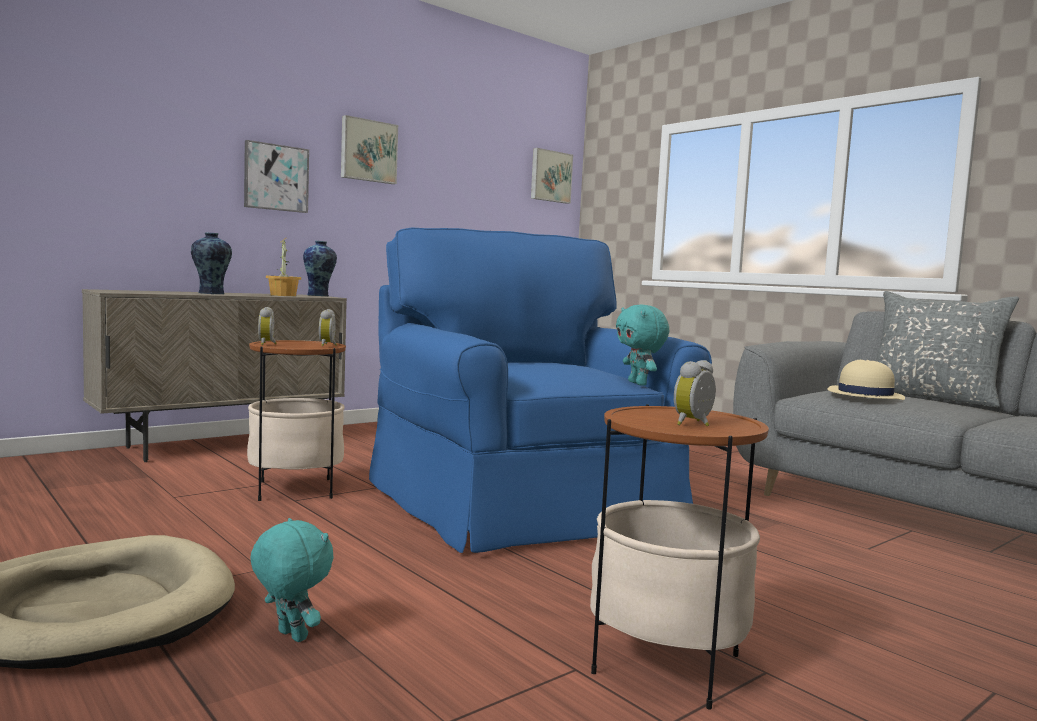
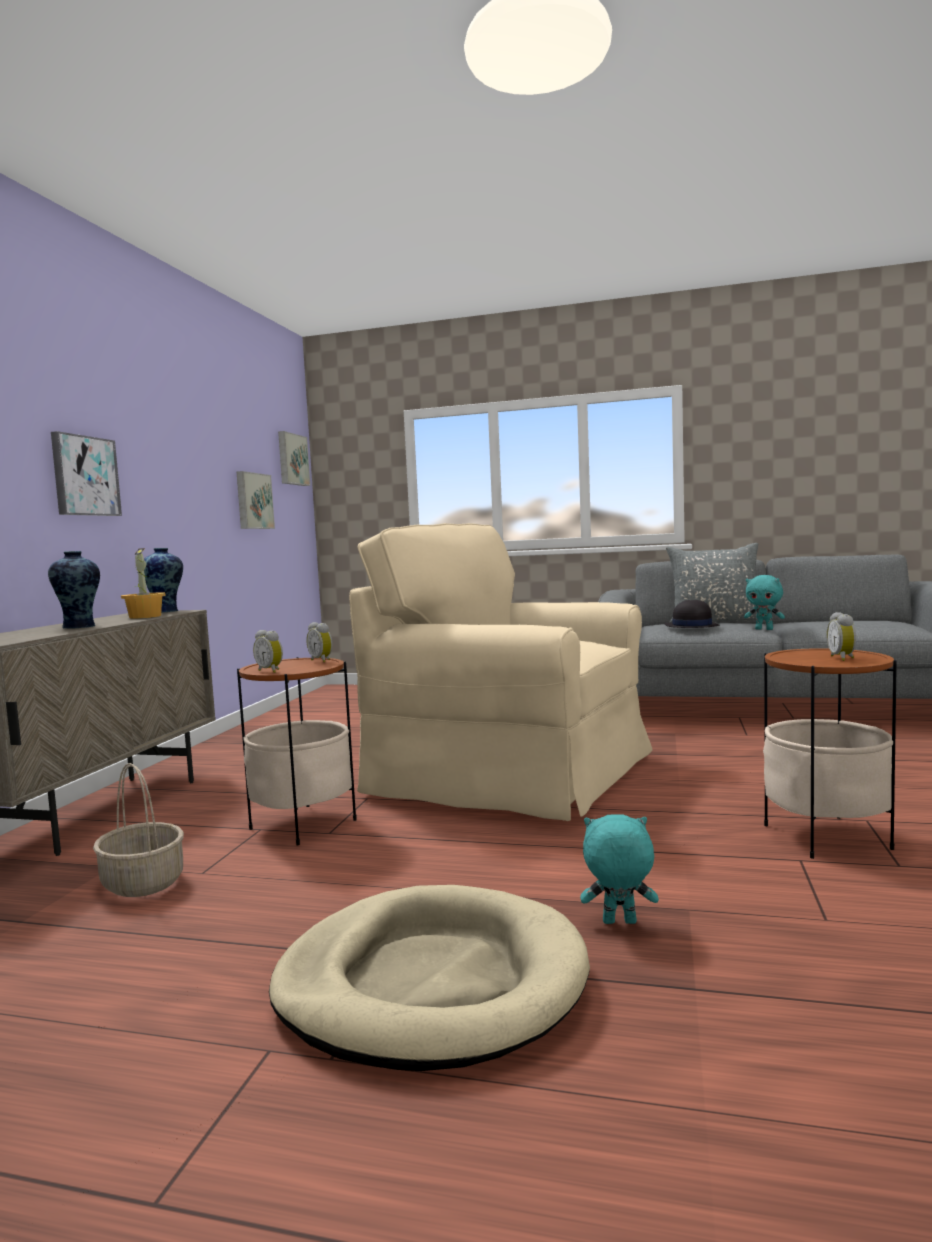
camera: 35 degrees left, 0 degrees up
(136, 491) = (142, 883): none -> basket
(368, 151) = (159, 440): picture -> picture (253, 501)
(528, 505) = (514, 773): blue armchair -> beige armchair
(639, 384) = (609, 644): turquoise plush toy -> turquoise plush toy (764, 629)
(864, 395) = (691, 626): beige hat -> black hat

